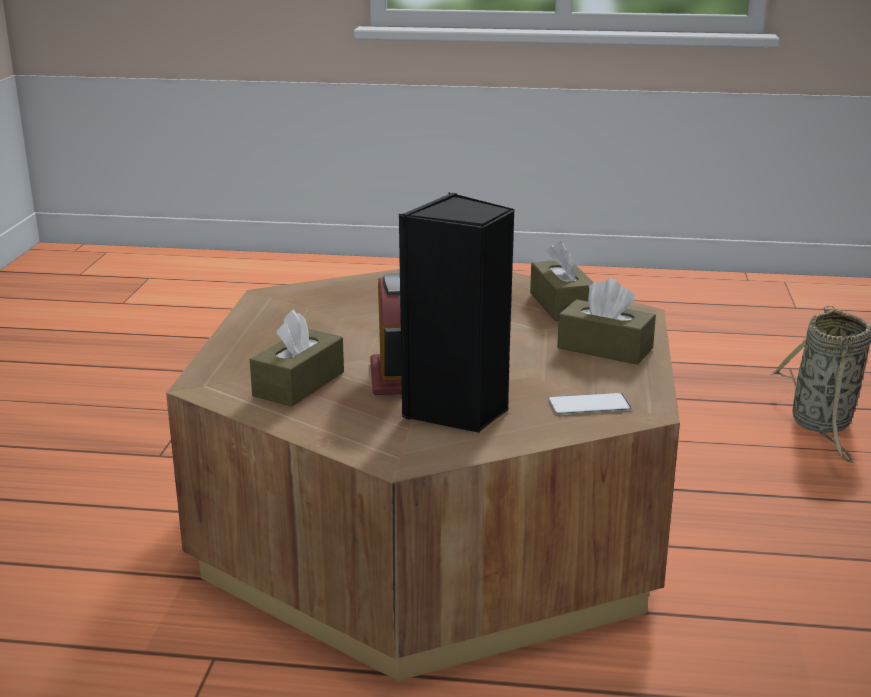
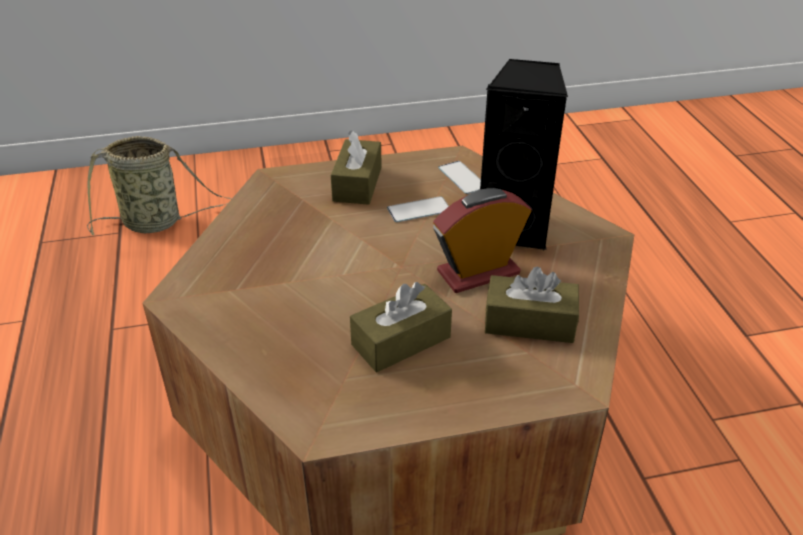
camera: 110 degrees left, 15 degrees up
(530, 369) = (419, 210): none -> phone
(561, 305) = (269, 217): brown tissue box -> brown tissue box (401, 341)

